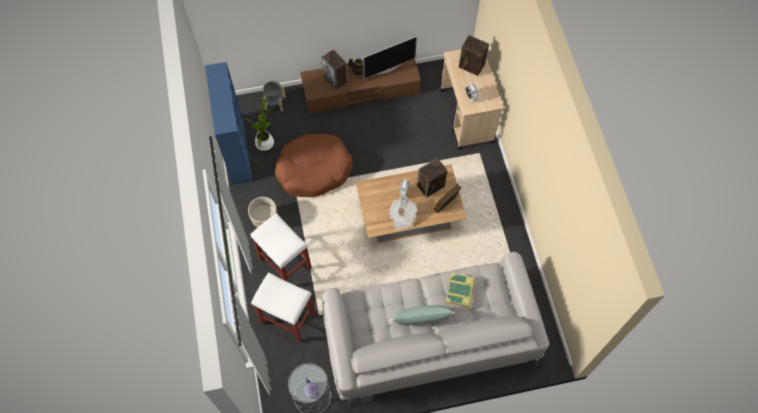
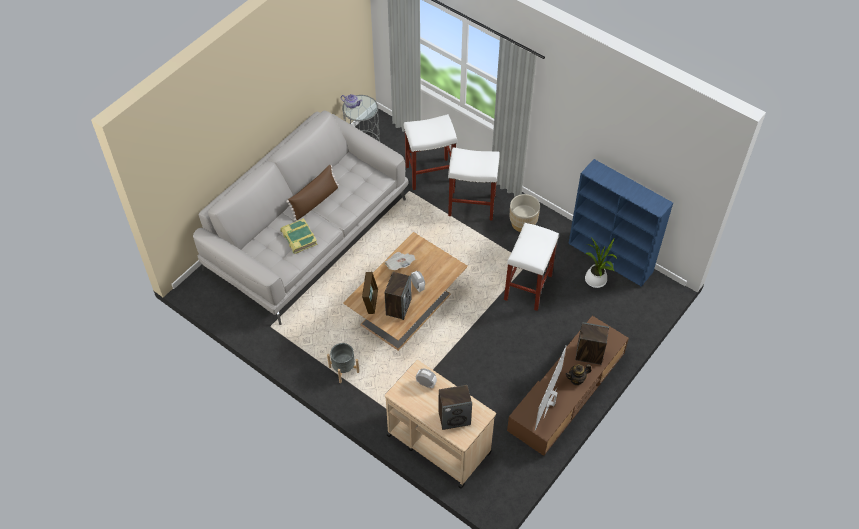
camera: 140 degrees right, 10 degrees down
(275, 103) = (629, 320): grey planter -> grey planter (344, 370)
(314, 170) = (528, 288): brown dog bed -> white stool
(421, 318) = (315, 201): green pillow -> brown pillow

